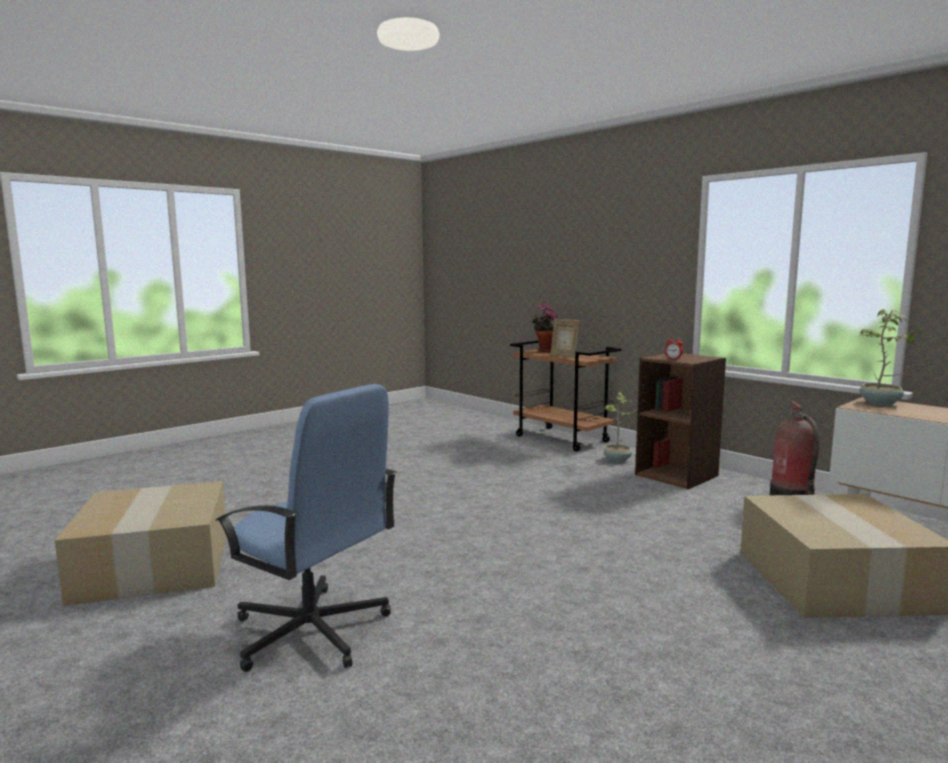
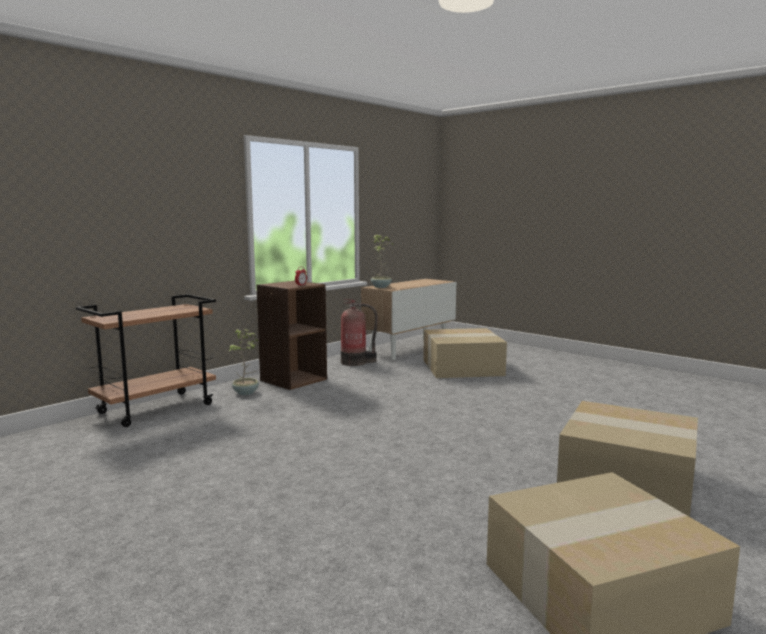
camera: 95 degrees left, 0 degrees up
(312, 632) = (629, 478): blue office chair -> cardboard box
(545, 351) = (113, 316): potted plant -> none
(564, 356) = (166, 312): picture frame -> none

